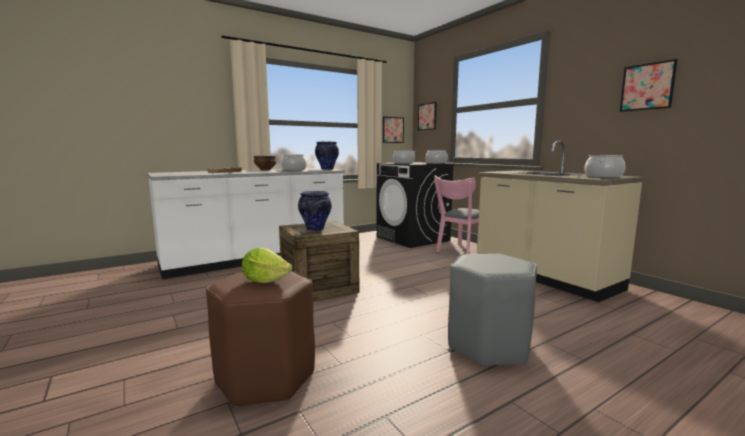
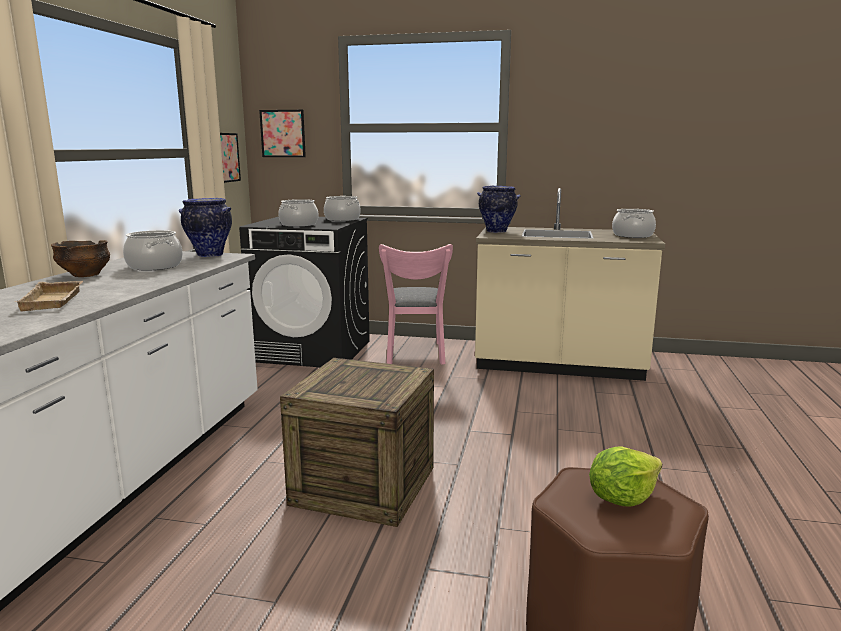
camera: 45 degrees left, 5 degrees up
(315, 229) = (369, 385): vase -> vase (497, 231)
(489, 346) = (676, 471): grey stool -> none
(647, 86) = (638, 125): picture -> none

